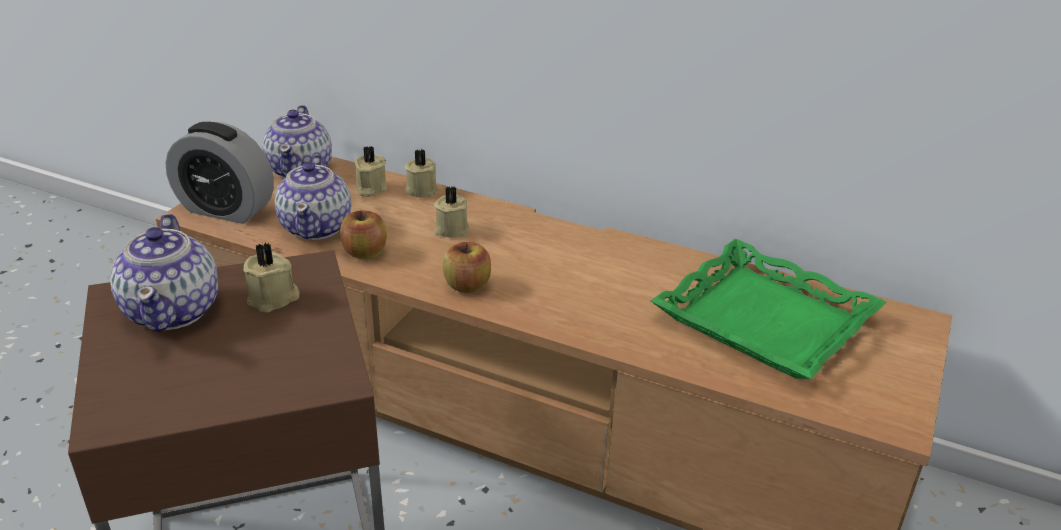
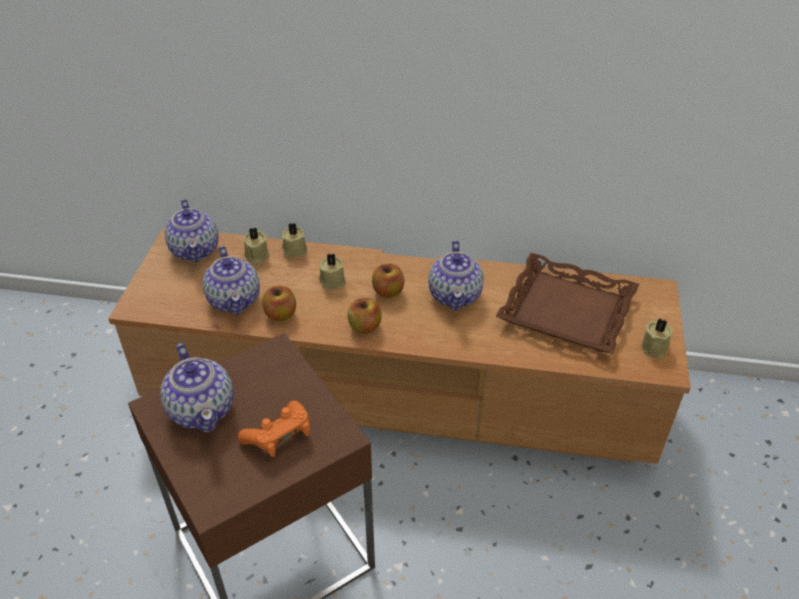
camera: 15 degrees left, 10 degrees up
(226, 209) = (158, 298): alarm clock -> none
(252, 361) = (279, 436): none -> orange game controller
(274, 298) = (266, 383): beige candle -> beige candle (655, 347)
(519, 253) = (388, 292): none -> apple
(610, 273) = (455, 295): none -> teapot
(766, 319) = (567, 310): green tray -> brown tray

